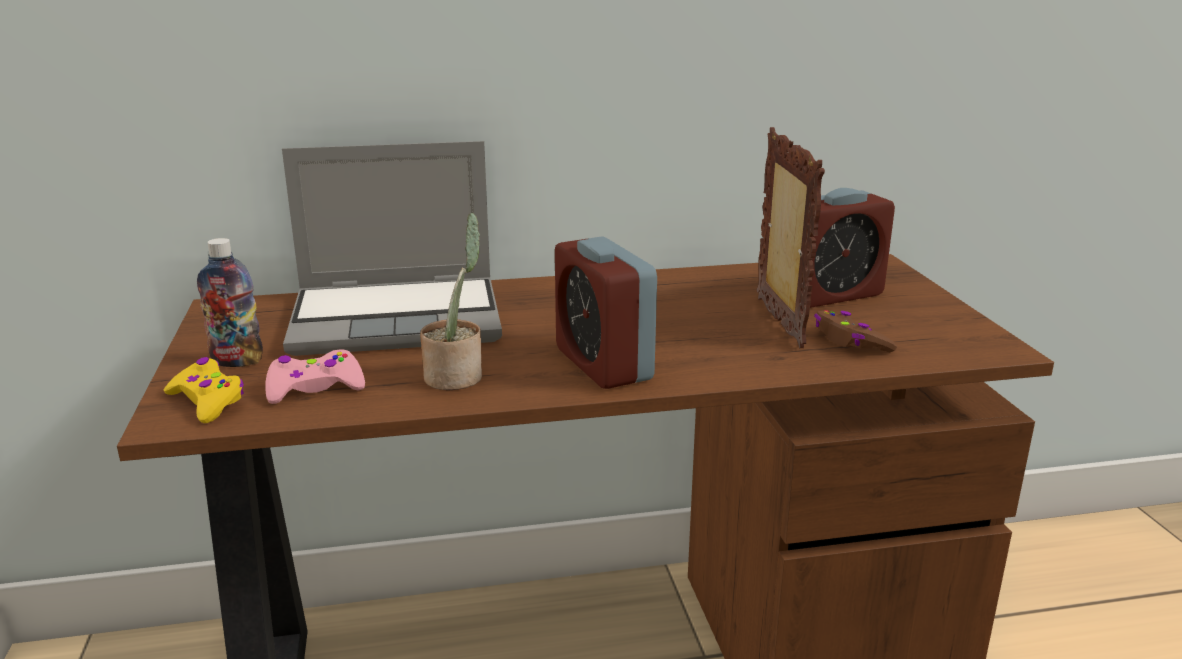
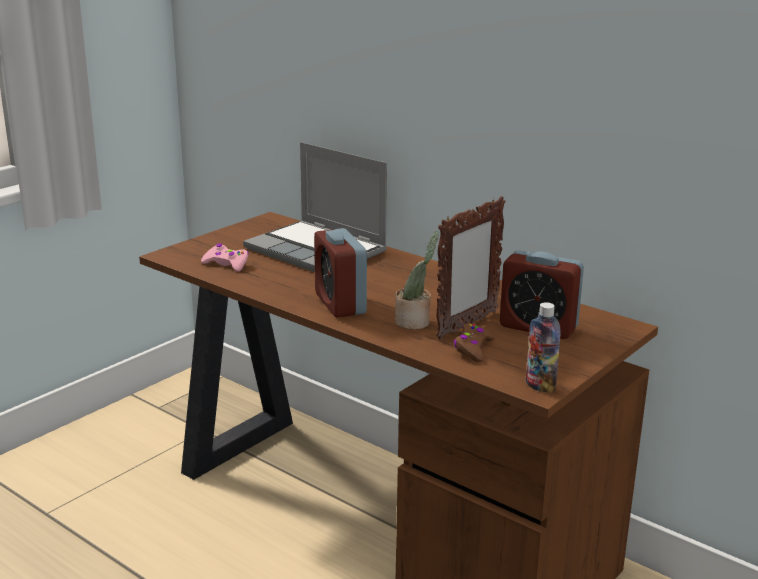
camera: 50 degrees right, 0 degrees up
(208, 401) = (189, 253): yellow game controller -> none
(237, 361) = (228, 243): bottle -> bottle (540, 386)
(457, 376) = (278, 282): potted plant -> potted plant (415, 322)
(603, 364) = (340, 304): alarm clock -> alarm clock turned 45 degrees counterclockwise

